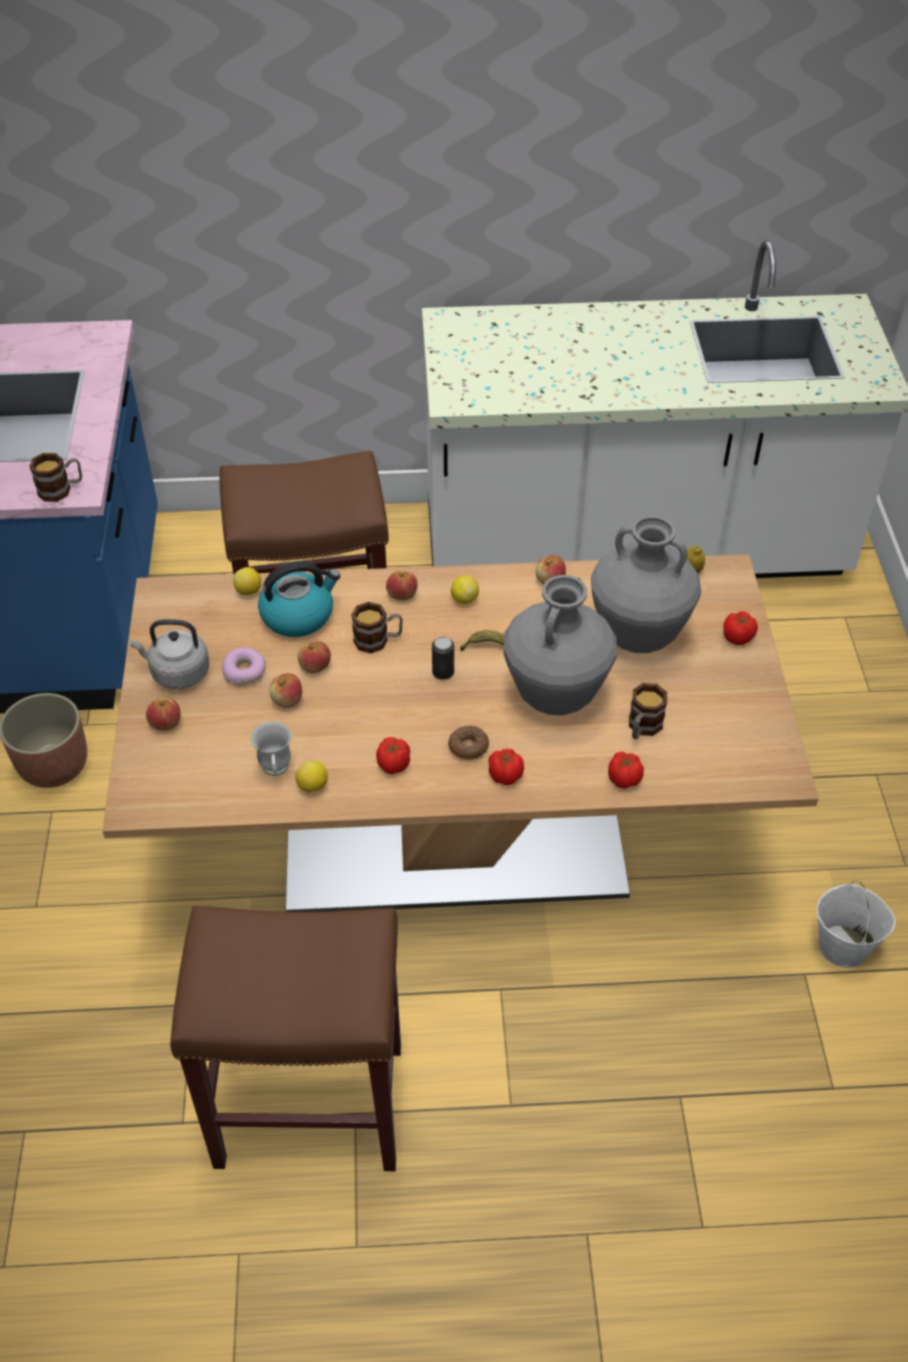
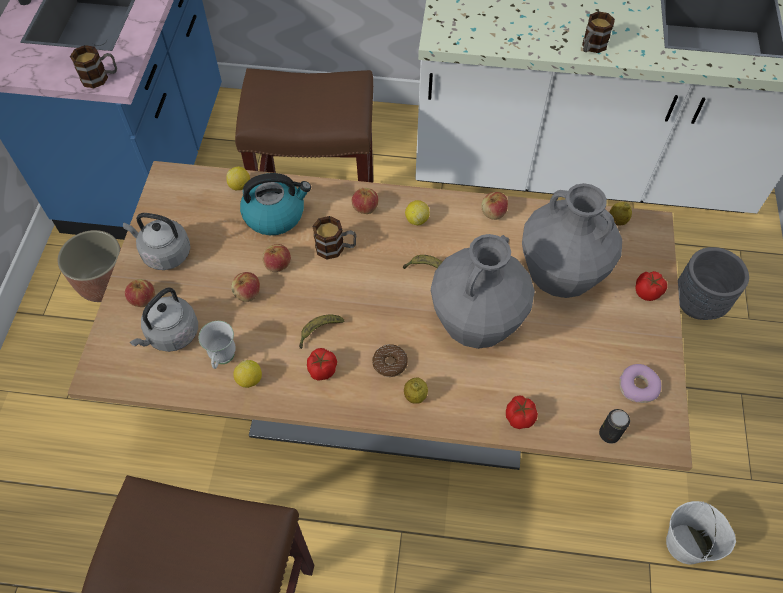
camera: 10 degrees right, 10 degrees up
(209, 754) = (171, 335): none -> grey kettle
(245, 671) = (219, 260): donut -> donut (638, 386)
(380, 727) = (319, 331): none -> banana
(443, 672) = (383, 287): can -> can (609, 434)
(504, 775) = (415, 396): tomato -> lemon
(642, 728) = (545, 369): mug -> mug (591, 47)
(806, 683) = (698, 303): none -> grey planter

